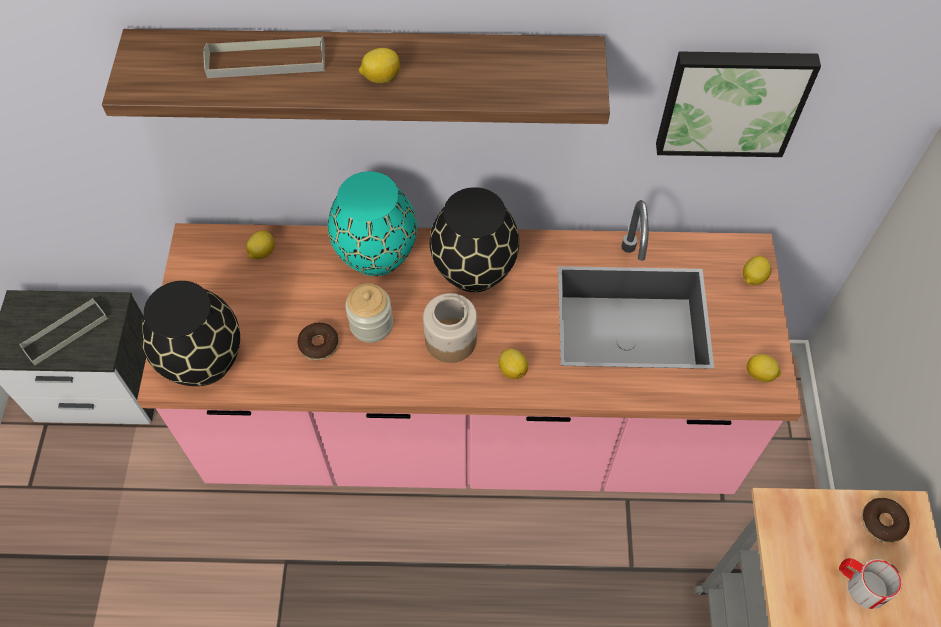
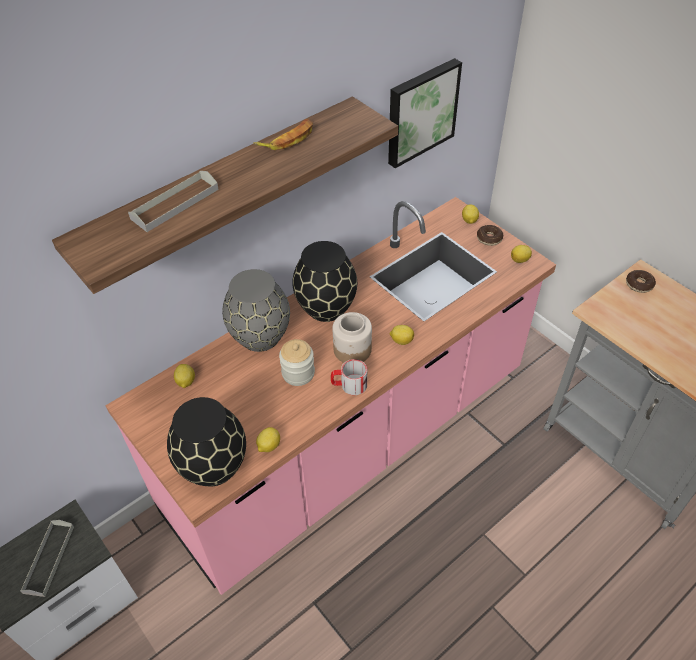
camera: 40 degrees left, 10 degrees down
(319, 344) = (278, 405): donut -> donut (489, 238)
(377, 253) = (260, 335): turquoise vase -> grey vase
(380, 77) = (256, 174): lemon -> lemon (268, 446)
(464, 51) = (288, 139): none -> banana
(860, 584) = (660, 316): mug -> mug (349, 385)

